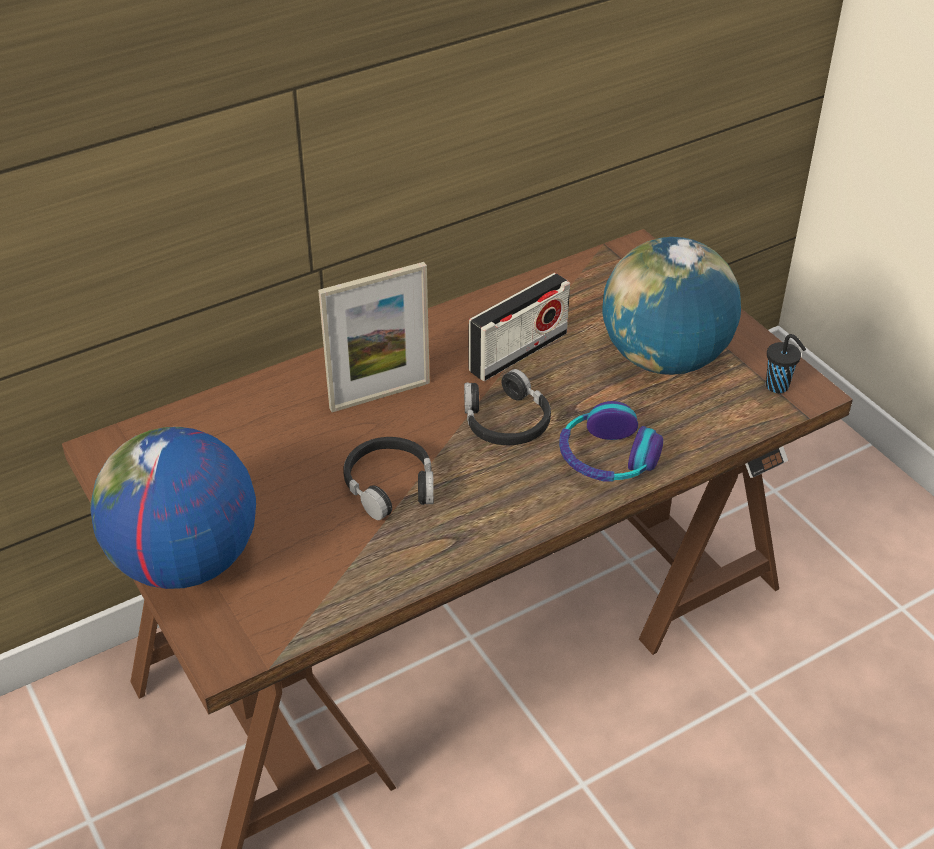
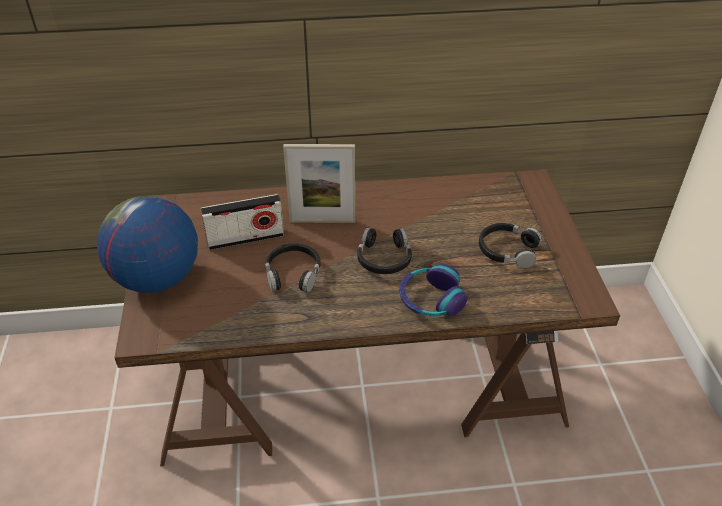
camera: 25 degrees right, 0 degrees up
(518, 352) = (419, 220): radio -> radio (245, 238)
(664, 358) = (507, 250): globe -> black headphones
(778, 387) = (572, 291): black cup -> none

